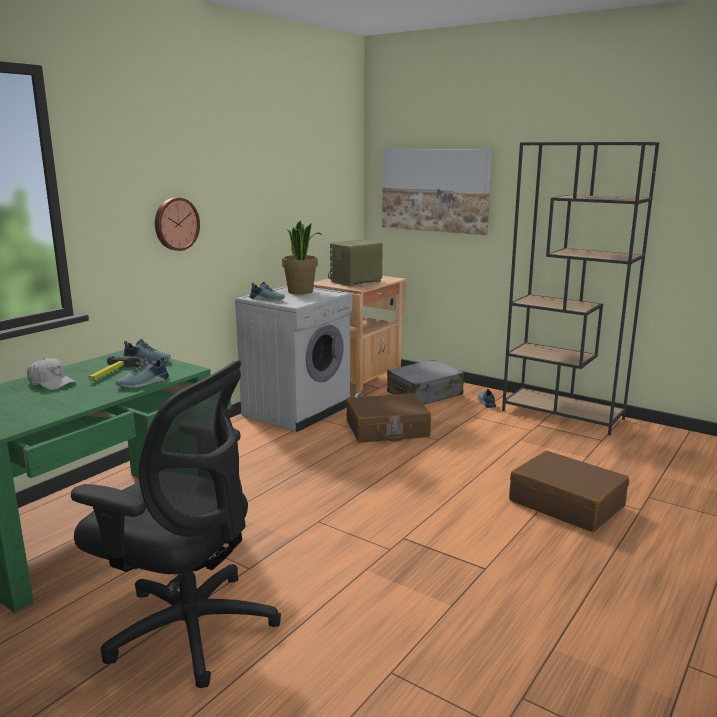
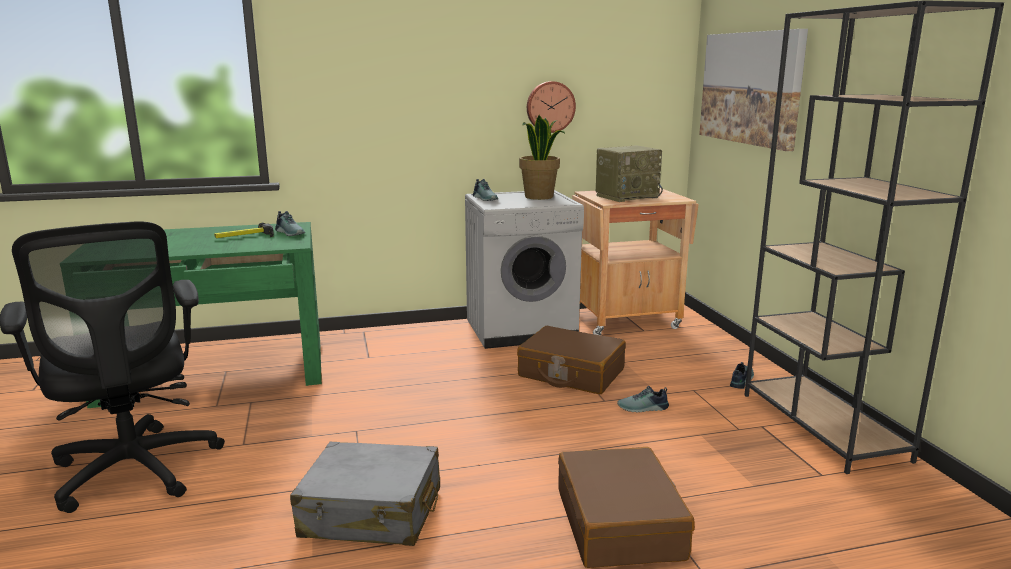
camera: 40 degrees right, 0 degrees up
(51, 382) = (198, 234): white cap -> none
(144, 383) = (240, 248): shoe -> shoe (643, 408)
(175, 224) = (392, 108): wall clock -> wall clock (550, 107)
(355, 282) = (627, 196): radio -> radio turned 150 degrees clockwise
(425, 394) = (682, 350): grey suitcase -> grey suitcase (372, 512)

